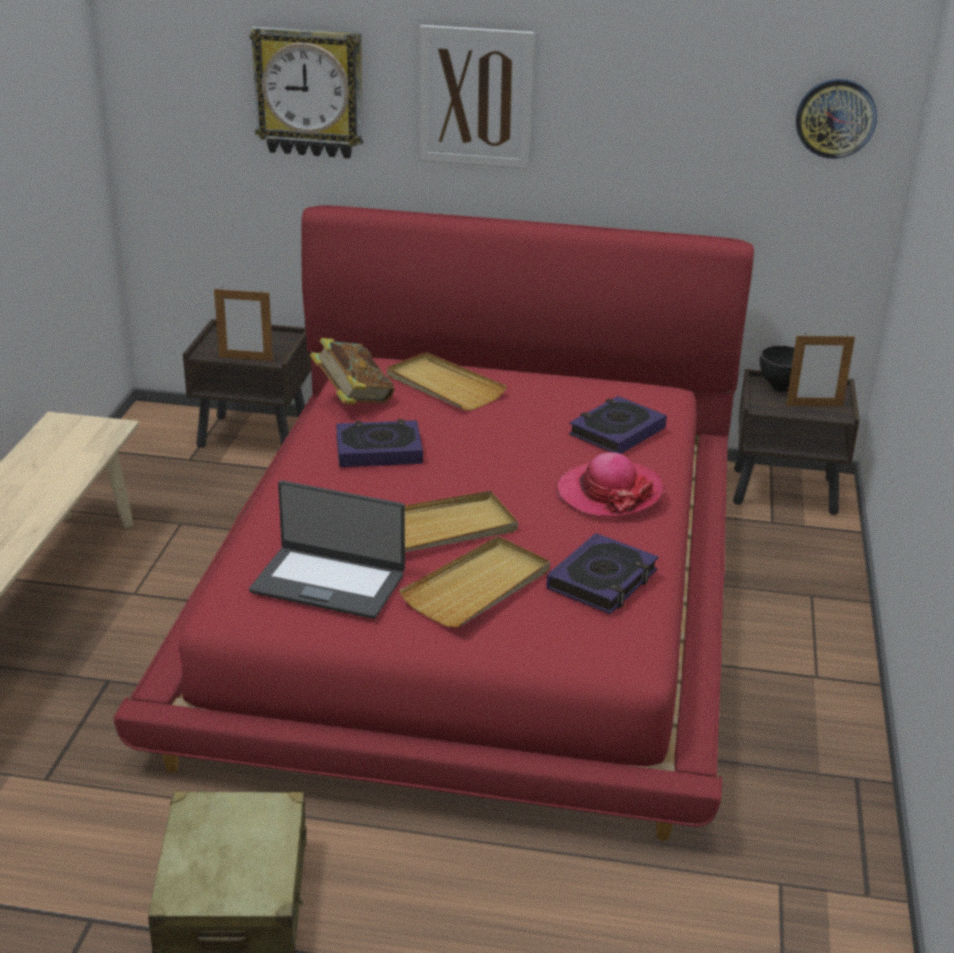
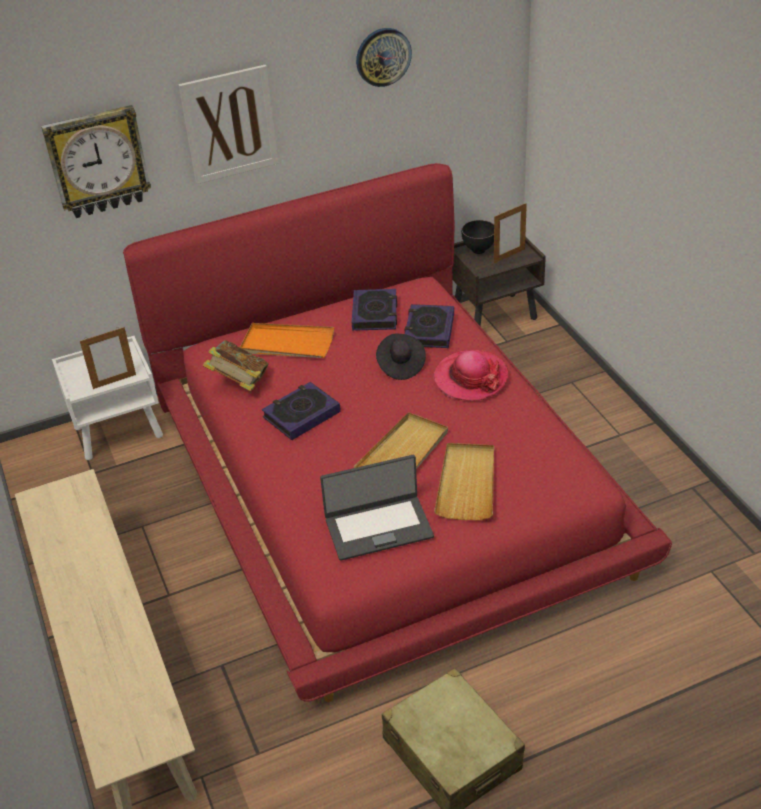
camera: 30 degrees left, 10 degrees up
(255, 436) = (119, 432): brown nightstand -> white nightstand
(444, 386) = (287, 344): beige tray -> orange tray
(542, 450) = (400, 365): none -> black hat
(602, 580) = (528, 442): book -> book (375, 314)
(835, 118) = (478, 61): wall clock -> wall clock (383, 56)

